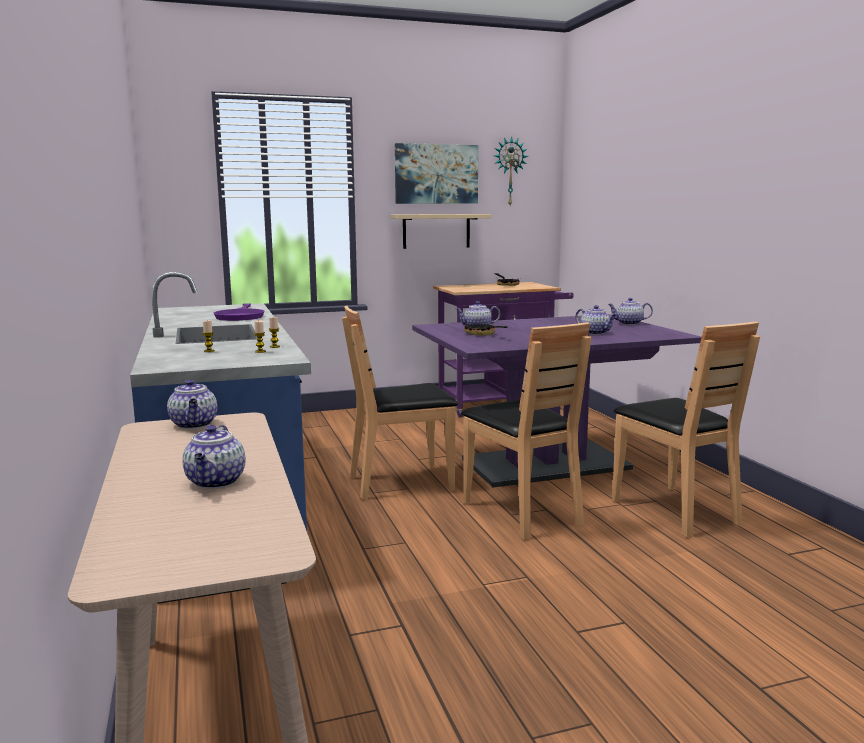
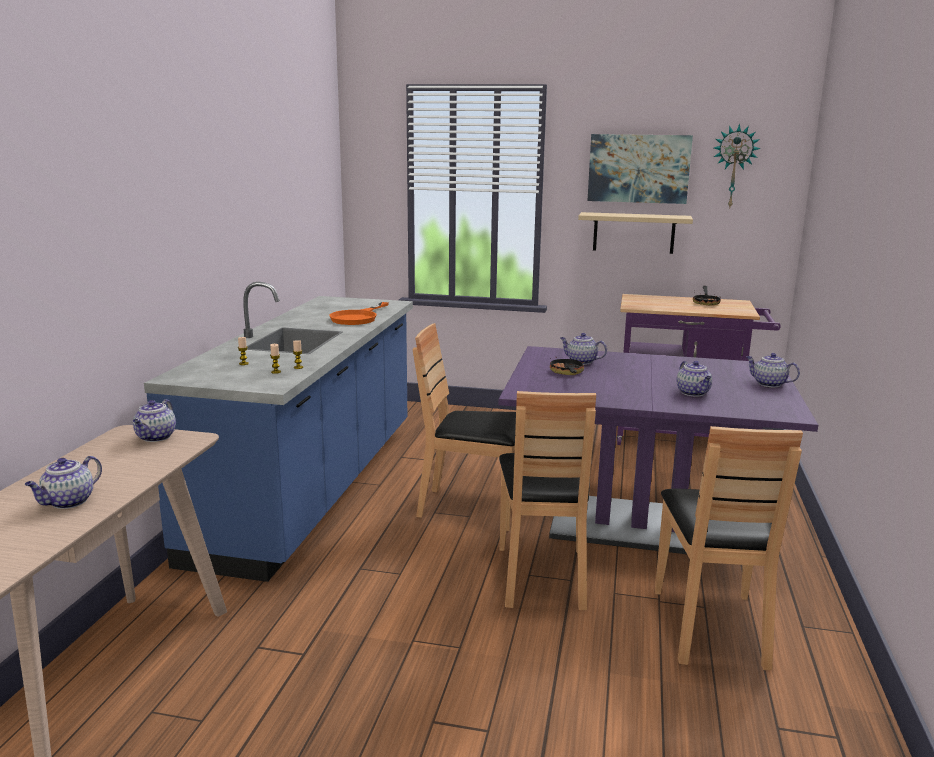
camera: 30 degrees right, 5 degrees up
(240, 315) = (358, 317): purple frying pan -> orange frying pan

